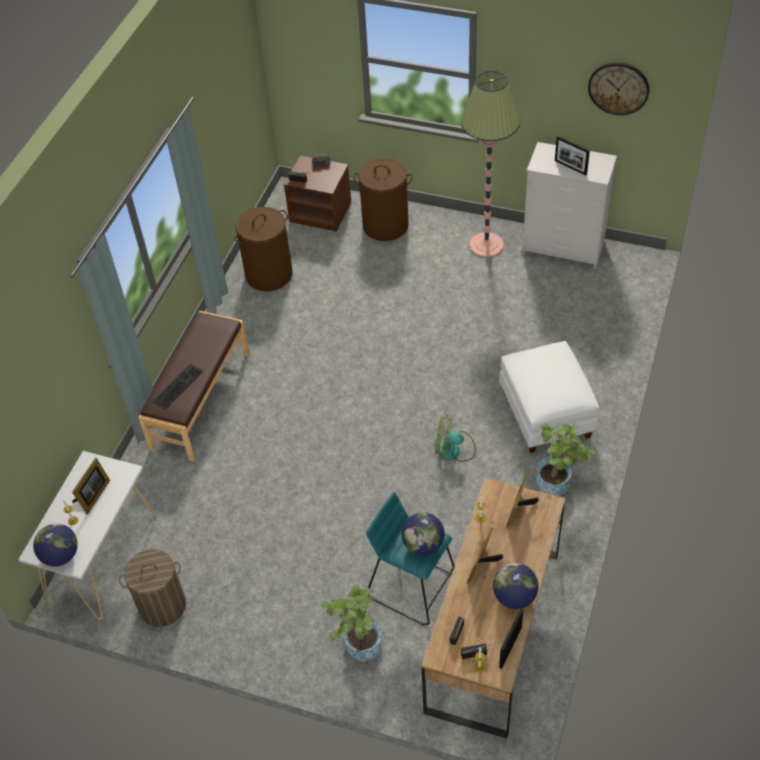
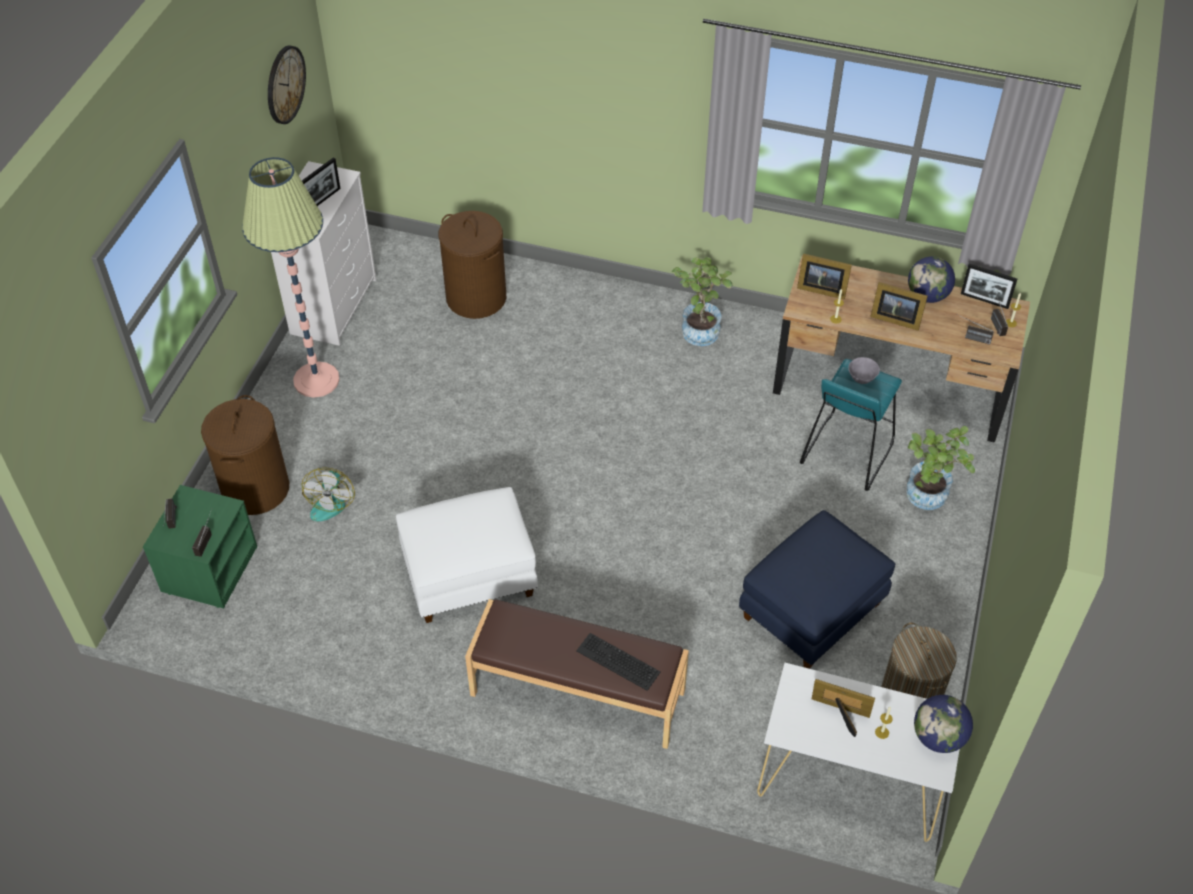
camera: 95 degrees left, 0 degrees up
(250, 546) = (812, 612): none -> blue ottoman
(269, 274) = (334, 627): brown laundry basket -> brown laundry basket (476, 298)
(321, 212) = (209, 568): brown nightstand -> green nightstand
(423, 545) = (862, 379): globe -> grey bowl
(453, 450) = (657, 416): fan -> fan (330, 501)
(546, 414) = (604, 333): white ottoman -> white ottoman (469, 575)

